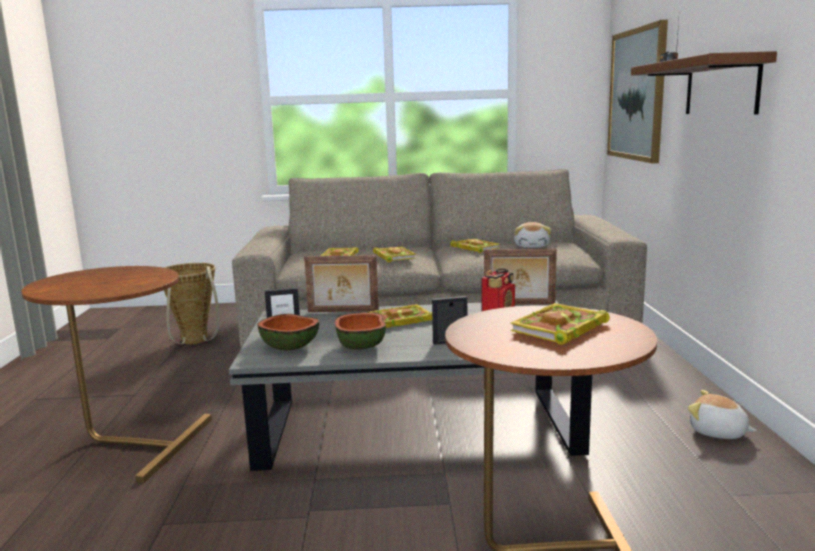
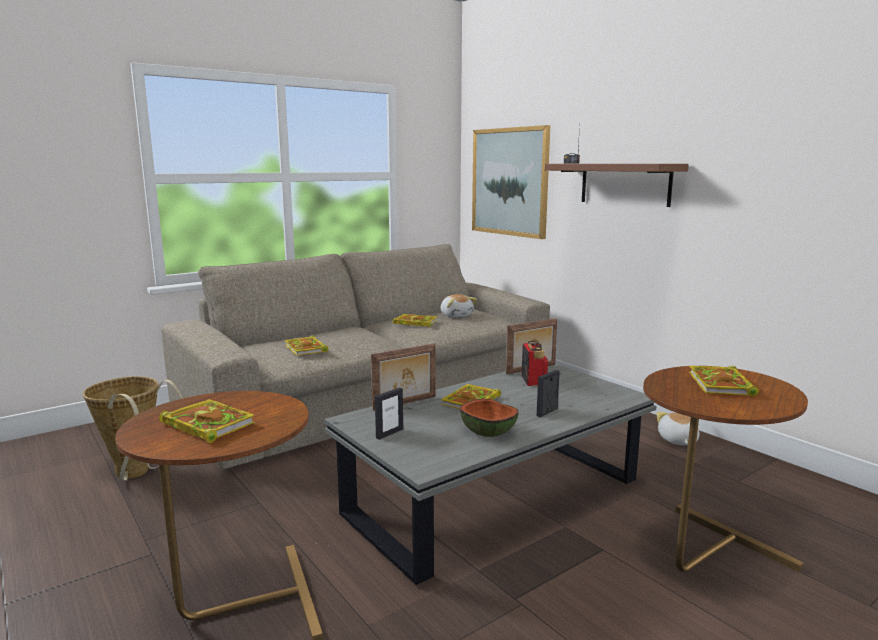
camera: 35 degrees left, 0 degrees up
(290, 346) = (429, 448): bowl -> none
(393, 256) = (358, 340): book -> book (206, 424)
(717, 432) = (677, 440): plush toy -> plush toy turned 90 degrees clockwise

